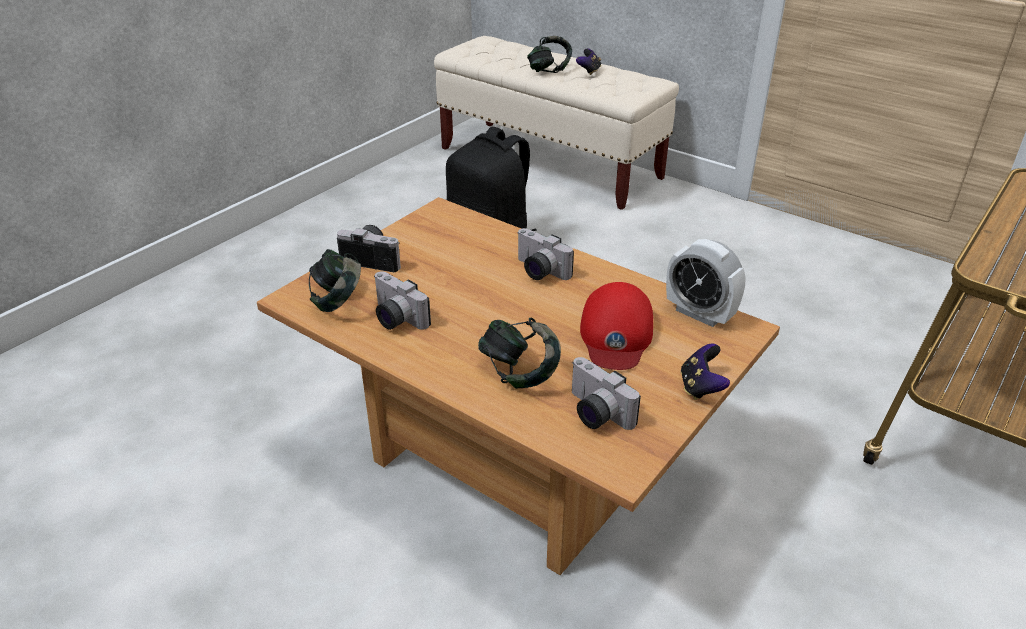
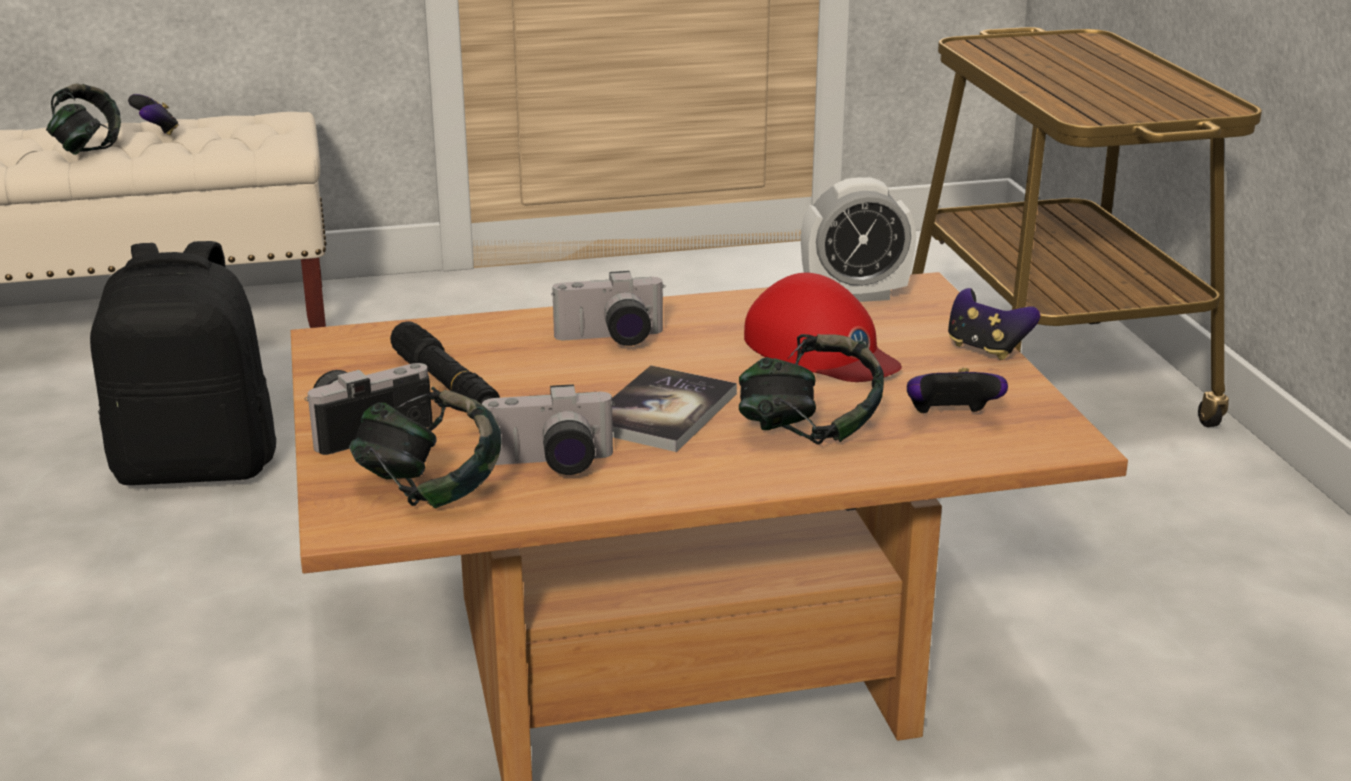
camera: 50 degrees left, 10 degrees down
(435, 256) = (446, 386): none -> black flashlight
(483, 322) = (663, 412): none -> book
(594, 413) = (950, 419): camera -> game controller

